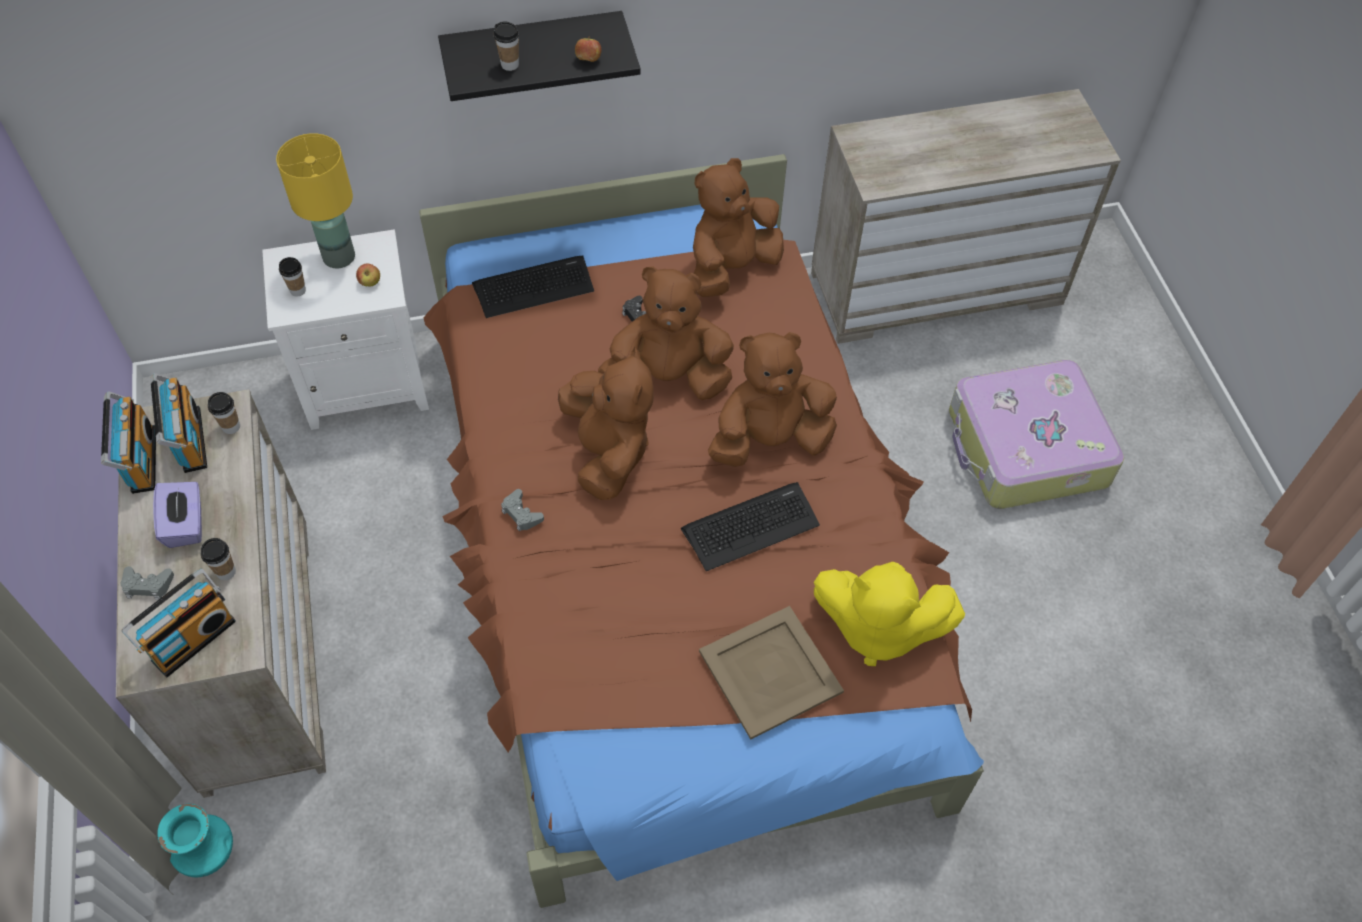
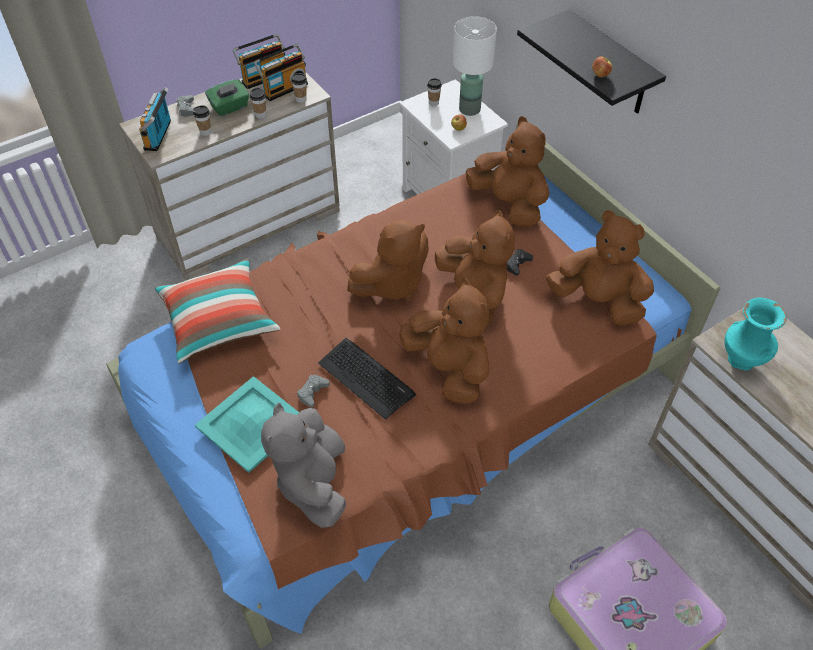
camera: 70 degrees right, 5 degrees down
(186, 524) = (230, 107): purple tissue box -> green tissue box
(192, 639) = (160, 135): radio -> radio turned 75 degrees clockwise
(212, 857) = (124, 255): turquoise vase -> turquoise vase (741, 361)
(338, 258) = (469, 109): yellow table lamp -> white table lamp
(510, 65) = (565, 44): cup -> cup (260, 115)
(521, 514) = (323, 256): grey game controller -> grey game controller (312, 392)
(534, 287) = (509, 204): keyboard -> brown plush toy
(575, 673) = (218, 320): none -> pillow
(769, 671) = (251, 422): beige tray -> turquoise tray
(877, 628) = (313, 482): yellow plush toy -> grey plush toy

